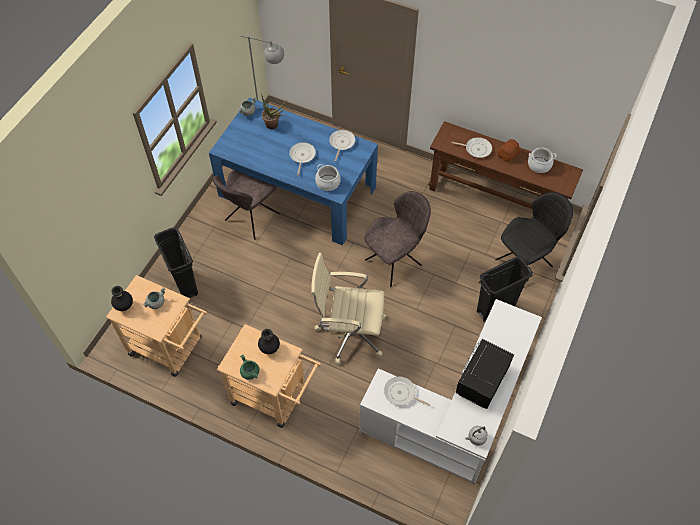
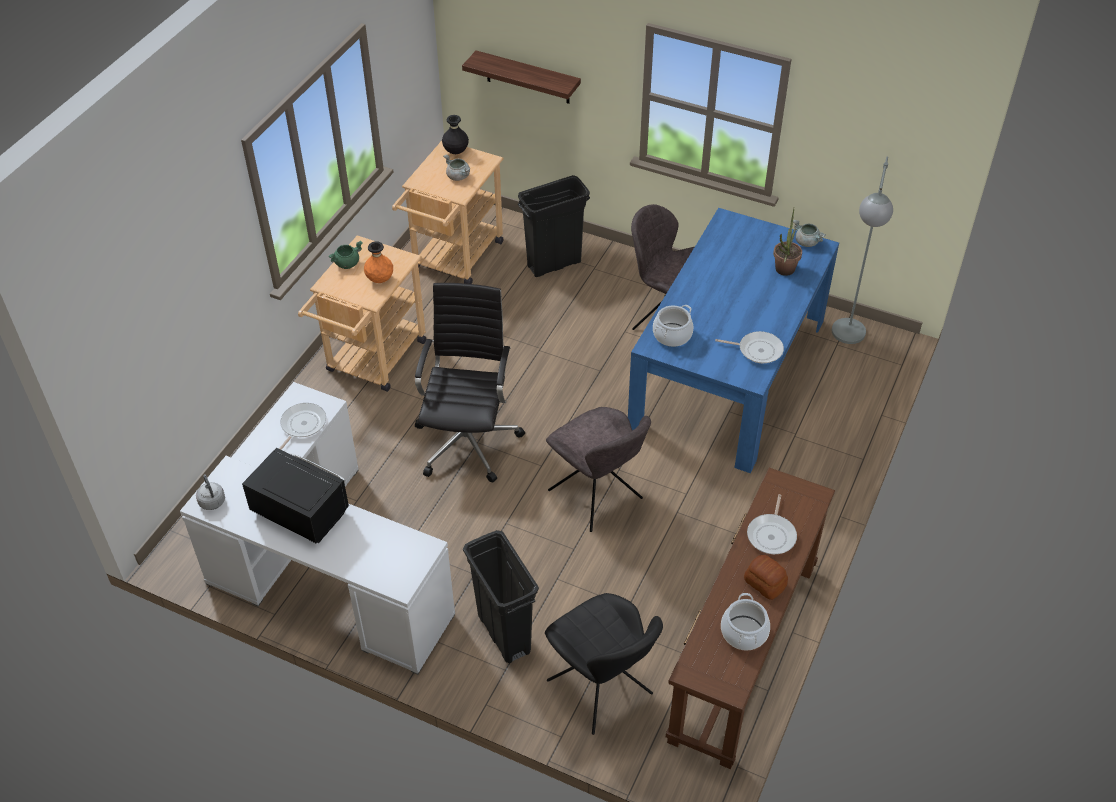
camera: 90 degrees right, 10 degrees down
(96, 229) = (528, 78): none -> shelf
(269, 348) = (380, 280): black vase -> orange vase
(302, 156) = (723, 304): frying pan -> none
(349, 332) = (468, 439): beige office chair -> black office chair

